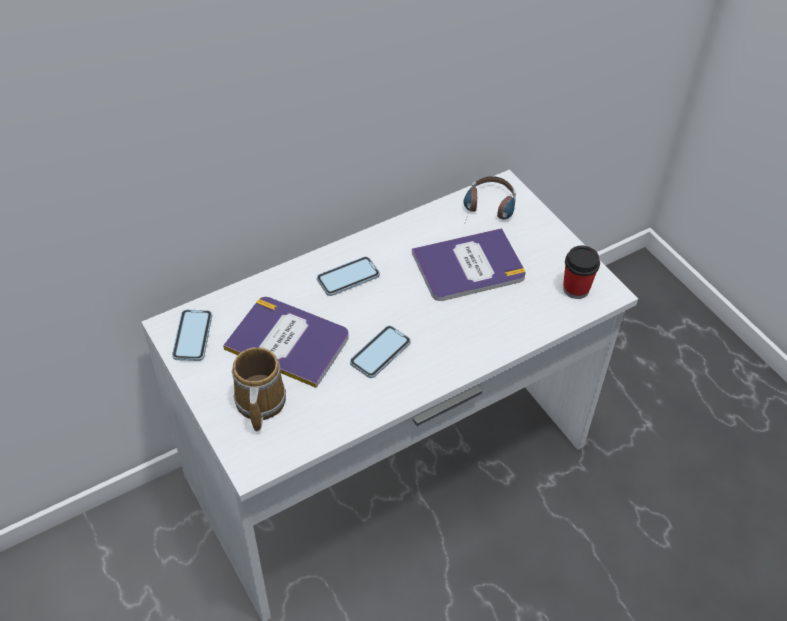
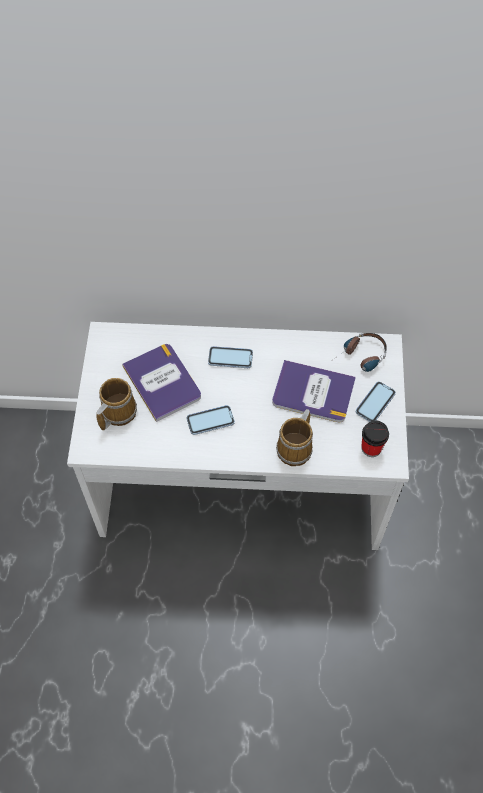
camera: 35 degrees right, 10 degrees up
(192, 336) = (111, 347): phone -> phone (375, 403)
(500, 330) = (296, 448): none -> mug

